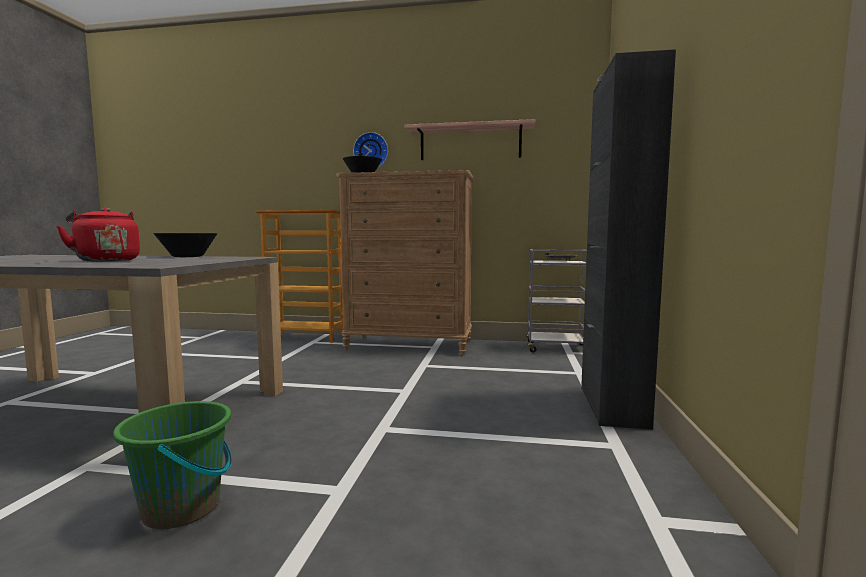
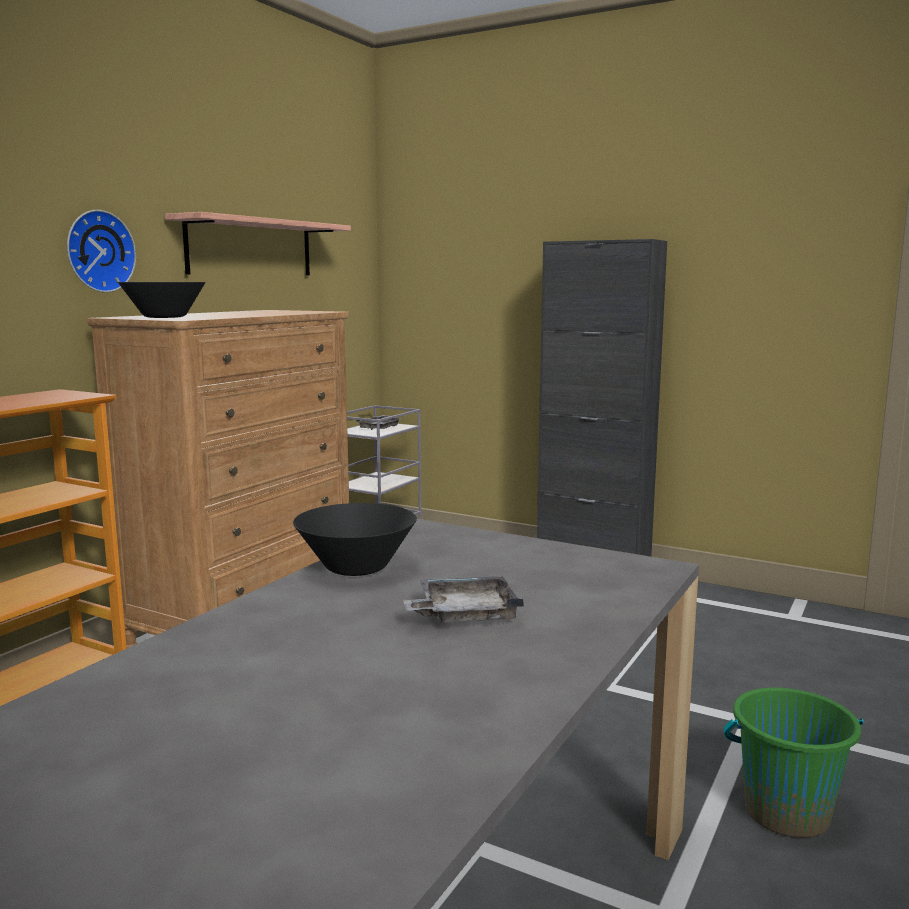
camera: 70 degrees left, 5 degrees up
(106, 260) = (464, 614): red kettle -> grey tray

